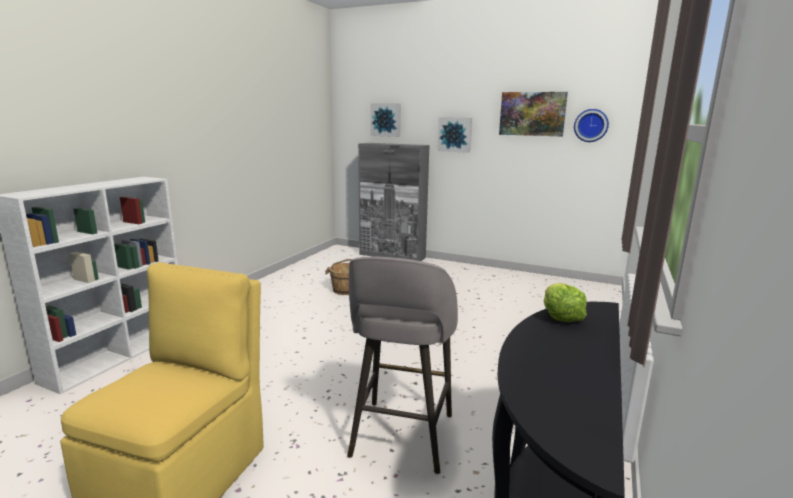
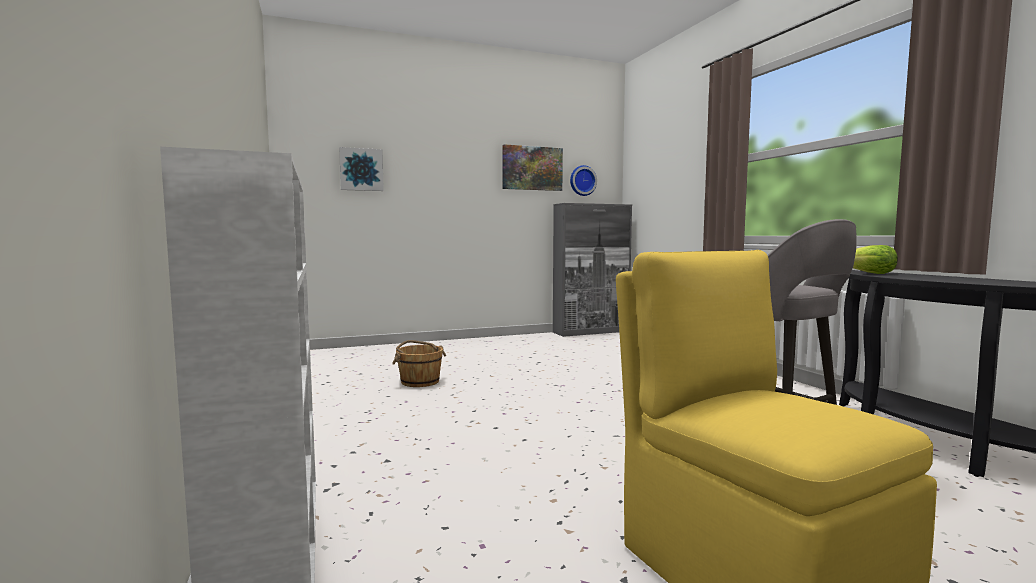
camera: 45 degrees left, 10 degrees down
(392, 256) = (387, 347): grey cabinet -> grey cabinet (591, 332)
(455, 134) = (453, 189): picture -> none

